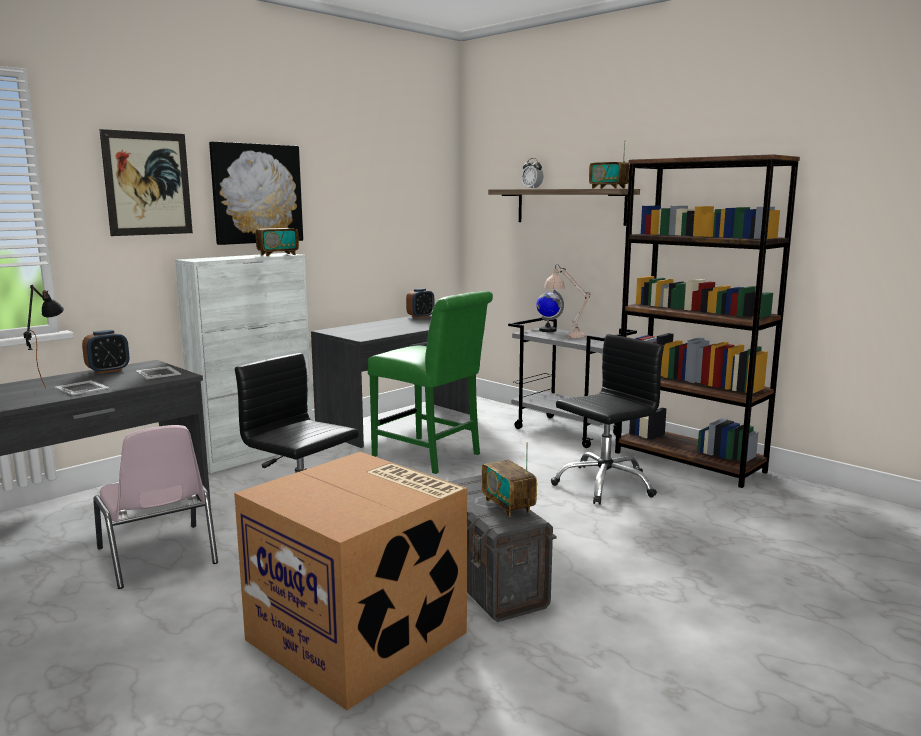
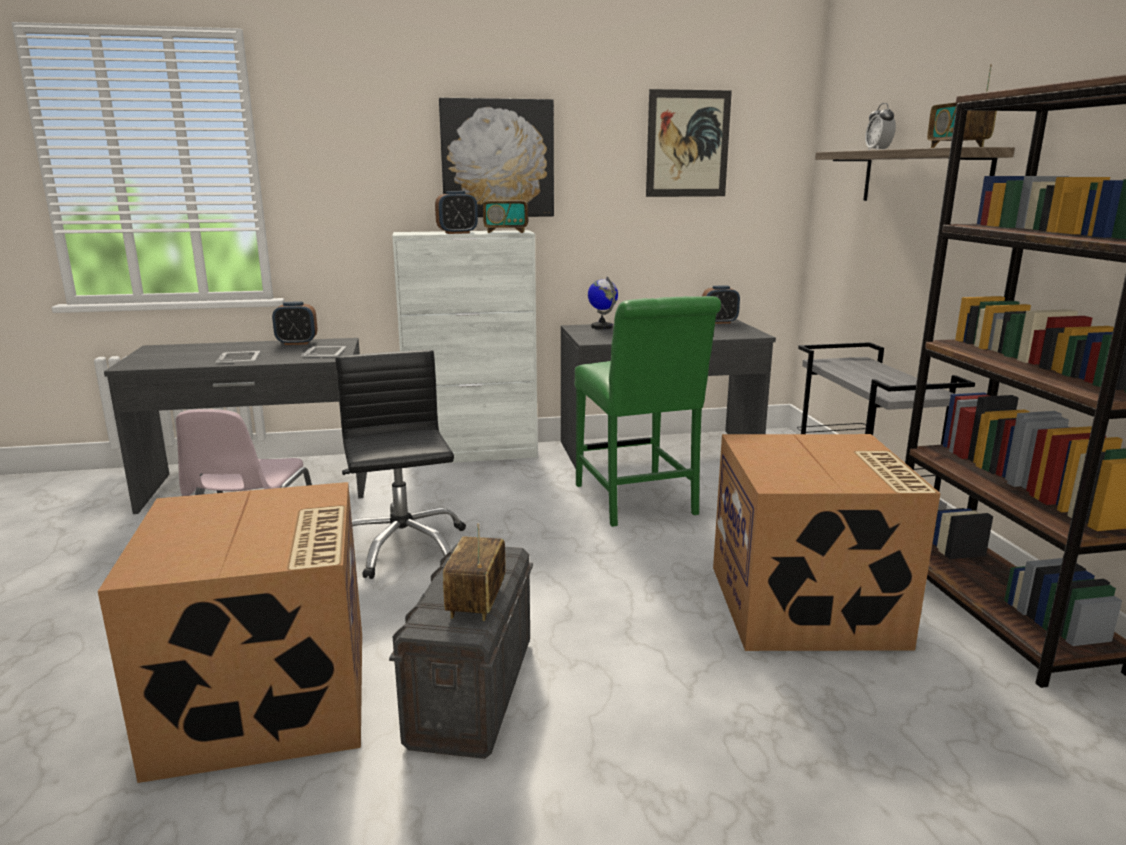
camera: 35 degrees right, 5 degrees up
(49, 382) = (233, 347): black table lamp -> none
(148, 183) = (366, 147): picture -> picture (687, 144)
(241, 257) = (457, 233): none -> alarm clock
(547, 330) = (861, 362): globe -> globe (602, 327)
(565, 336) = (870, 374): beige table lamp -> none
(604, 484) = (808, 606): black office chair -> cardboard box

